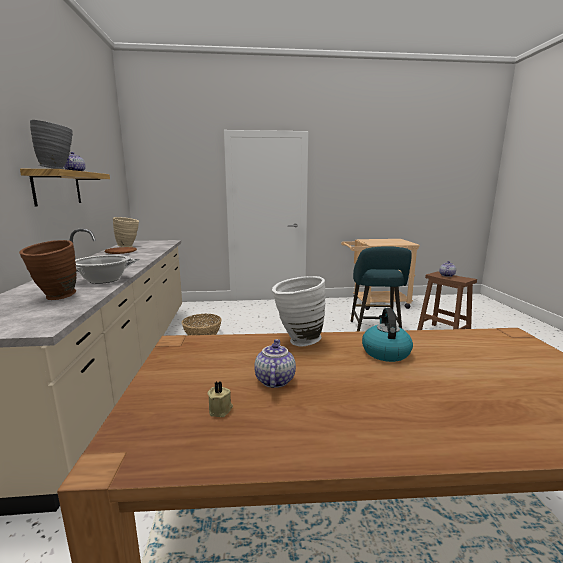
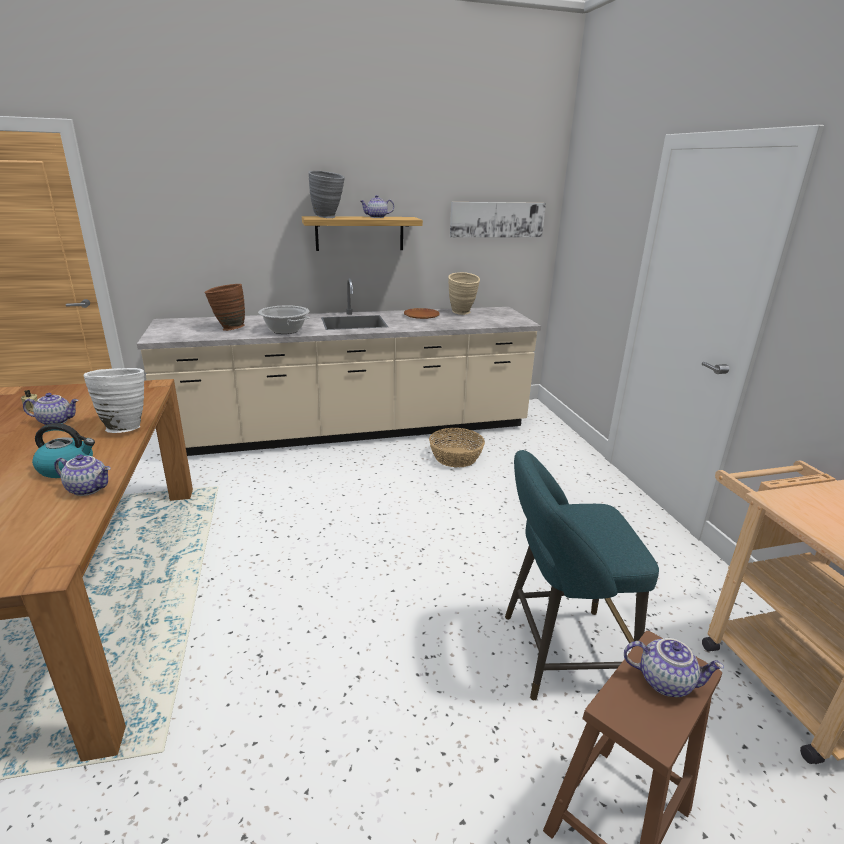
camera: 80 degrees right, 10 degrees up
(110, 178) = (497, 219): none -> picture
(414, 338) = (89, 488): none -> teapot

